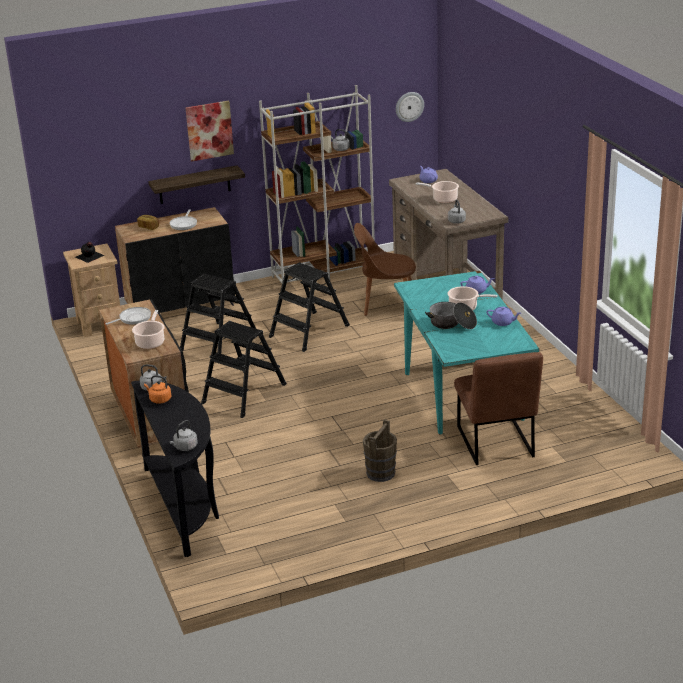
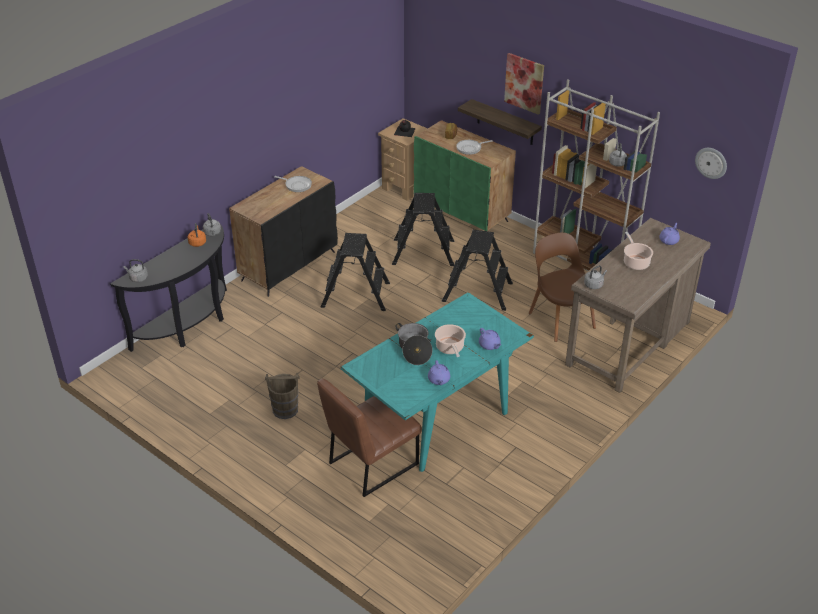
camera: 60 degrees right, 10 degrees up
(150, 342) = (266, 206): cooking pot -> none
(181, 306) = (462, 213): black cabinet -> green cabinet

